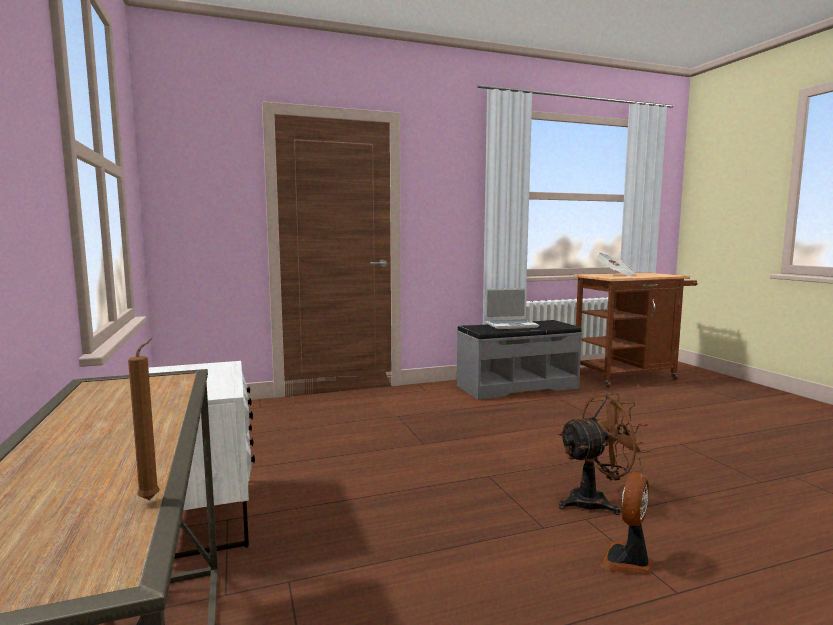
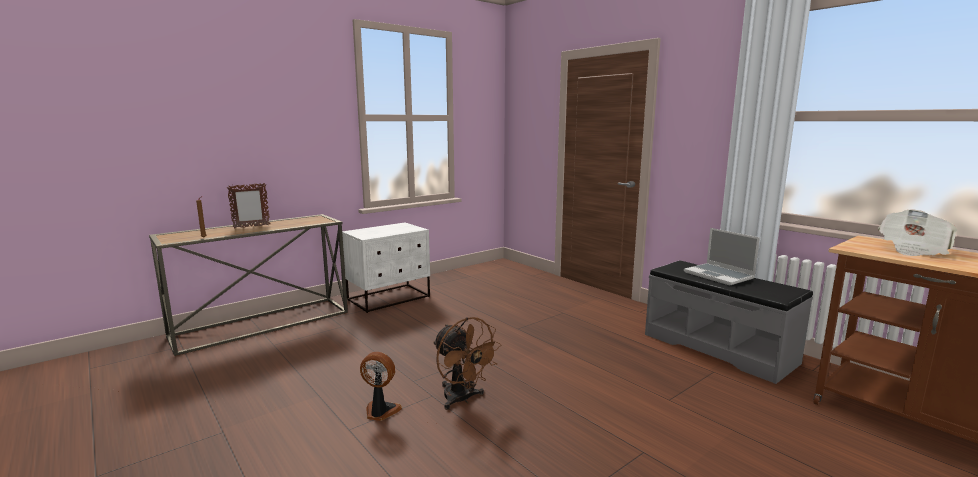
camera: 70 degrees right, 5 degrees up
(77, 442) = (251, 226): none -> picture frame

